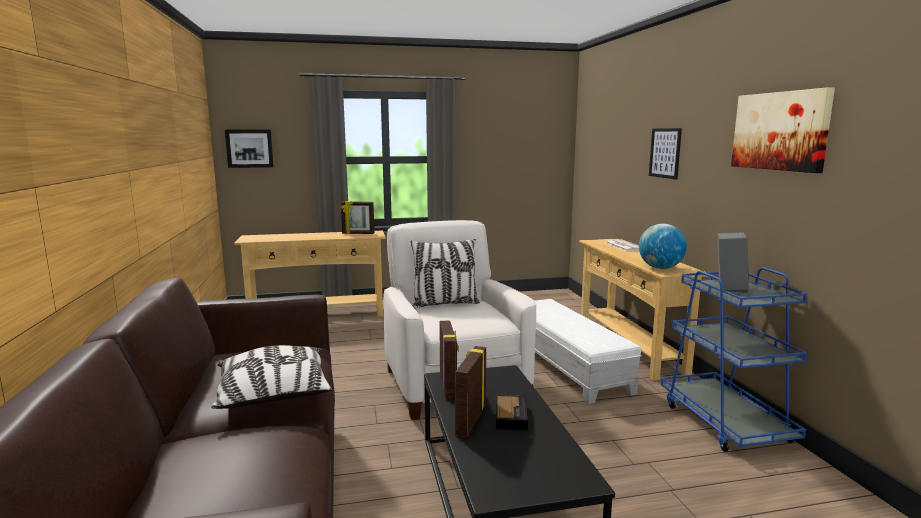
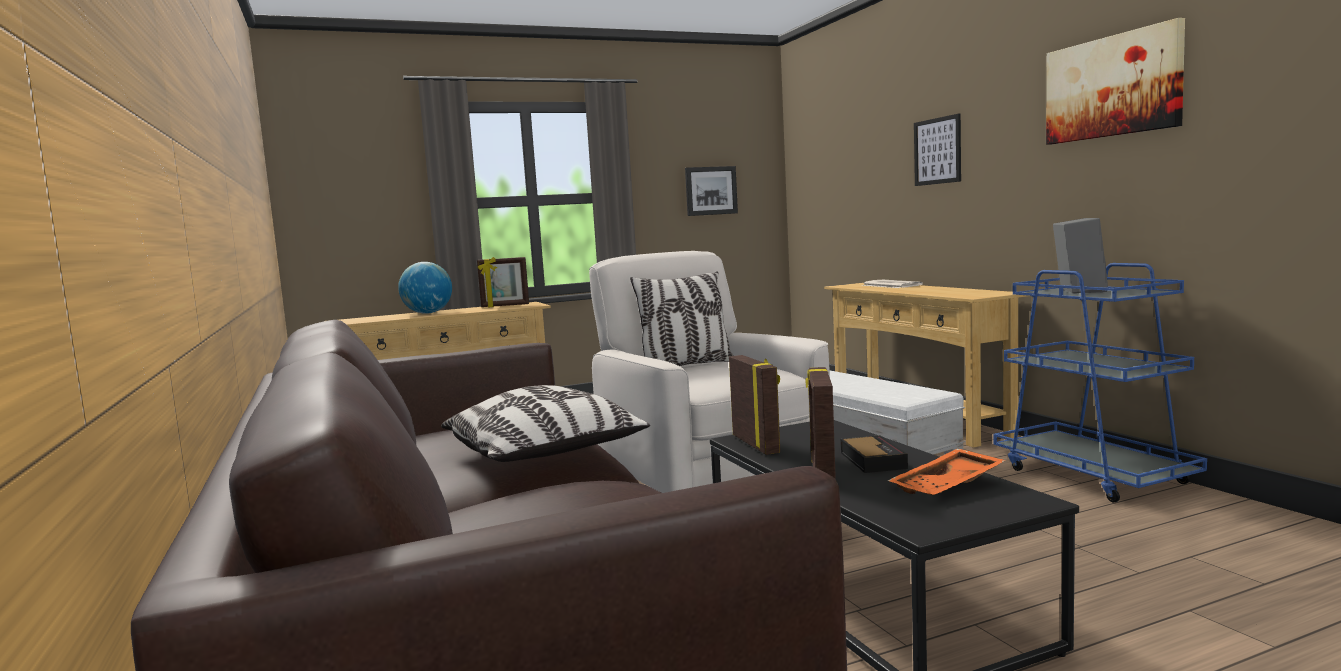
camera: 10 degrees left, 5 degrees down
(249, 148) = (328, 190): picture -> picture (710, 191)
(540, 454) = (948, 486): none -> orange tray
(660, 268) = (962, 294): globe -> globe (428, 313)

